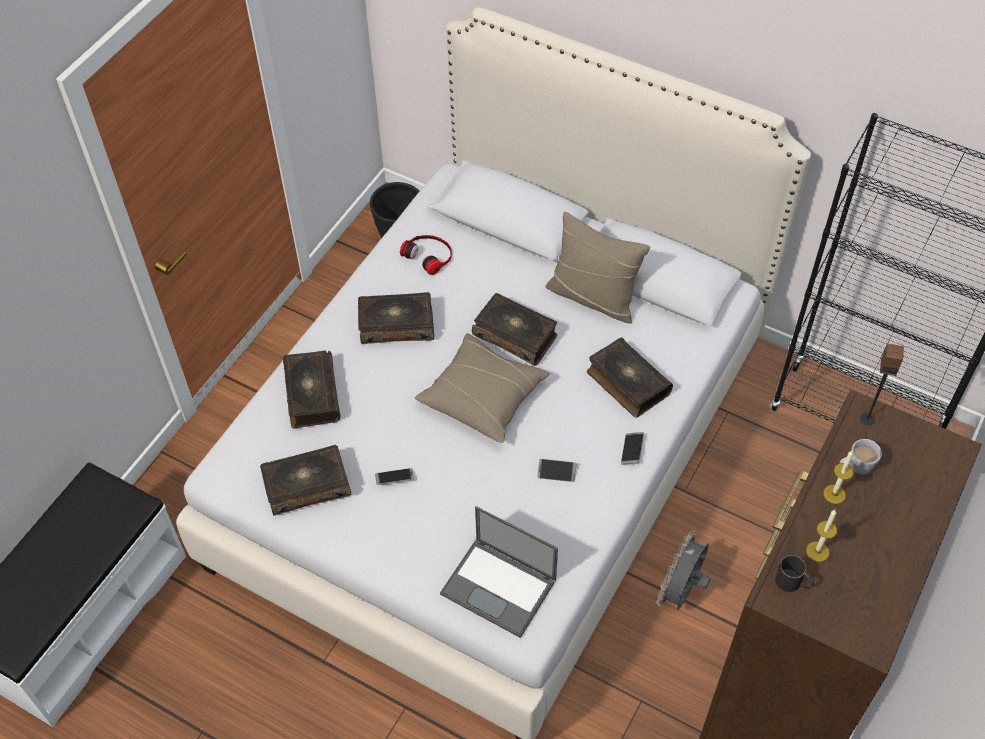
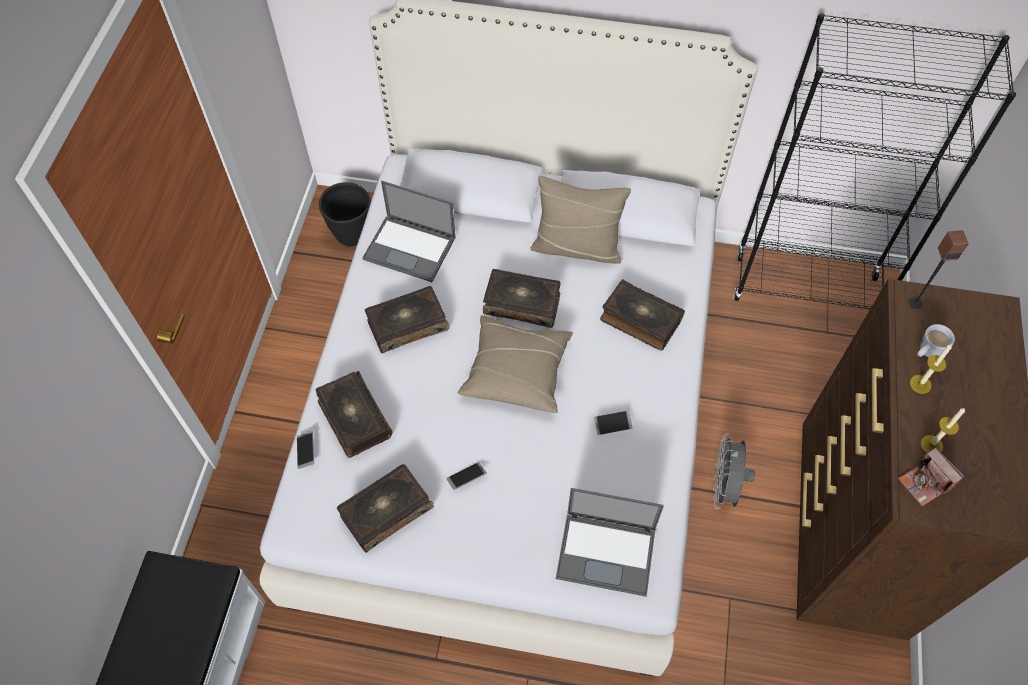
camera: 20 degrees left, 5 degrees up
(429, 255) = (411, 248): headphones -> laptop
(632, 450) = (670, 382): phone -> phone (306, 451)
(793, 583) = (924, 483): black mug -> camera

